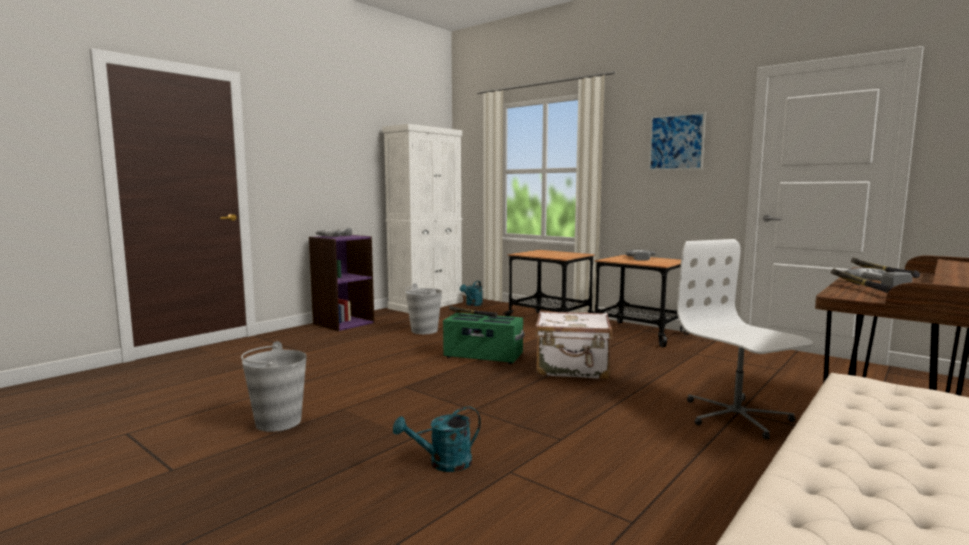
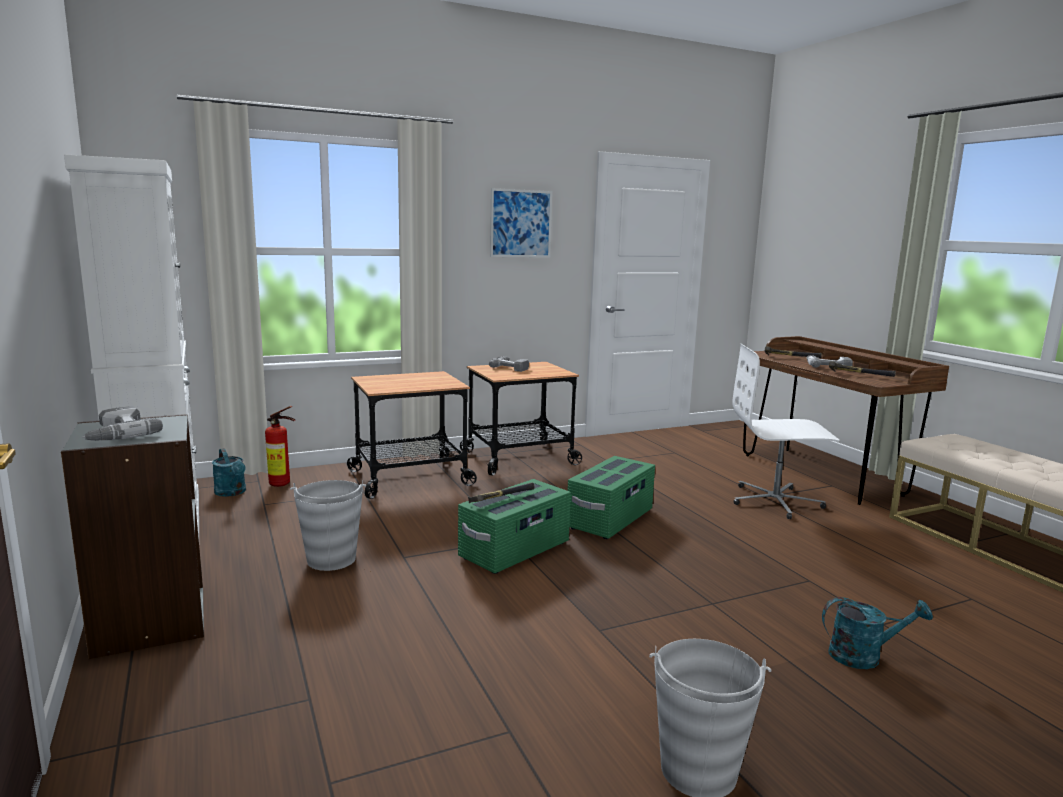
camera: 65 degrees left, 5 degrees up
(343, 323) = (149, 621): purple bookcase -> grey bookcase
(443, 464) = (863, 656): turquoise watering can -> turquoise watering can turned 90 degrees counterclockwise
(496, 308) = (282, 484): none -> fire extinguisher
(572, 369) = (610, 519): white suitcase -> green storage box

